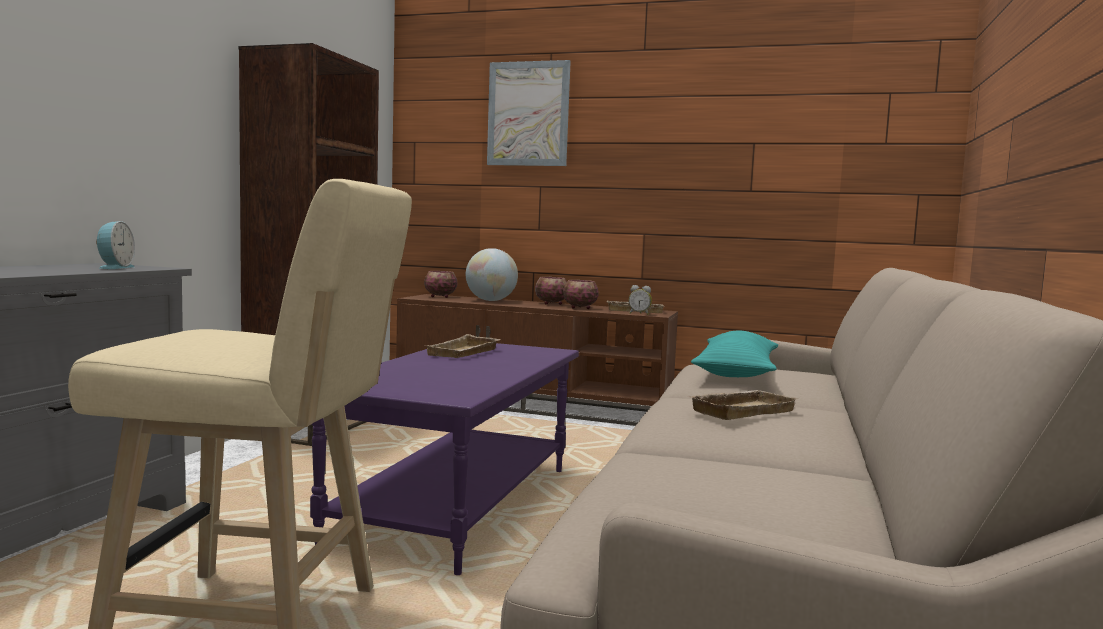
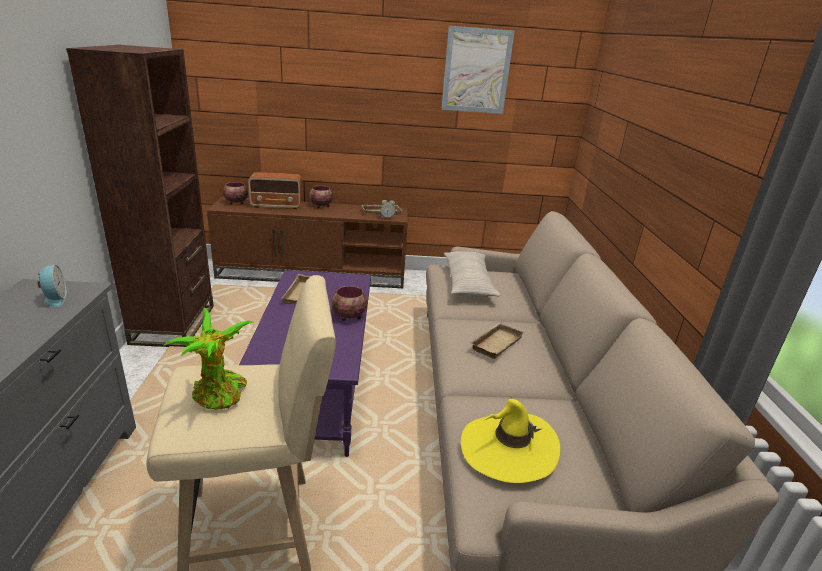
camera: 20 degrees left, 20 degrees up
(220, 336) = (219, 396): none -> potted plant
(491, 300) = (277, 205): globe -> radio
(528, 114) = (292, 60): picture -> picture (476, 71)
(579, 308) = (344, 212): bowl -> bowl (348, 316)
(682, 491) = (508, 449): none -> yellow hat
(736, 371) = (468, 282): turquoise pillow -> beige pillow

